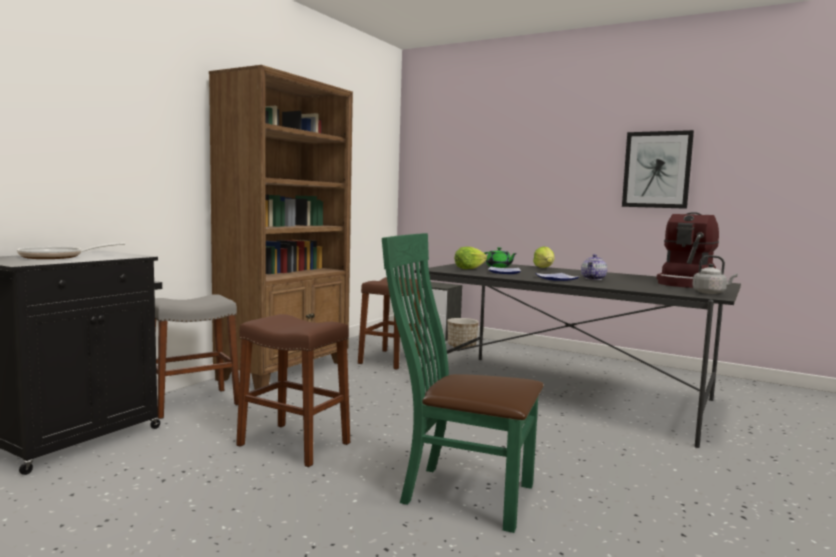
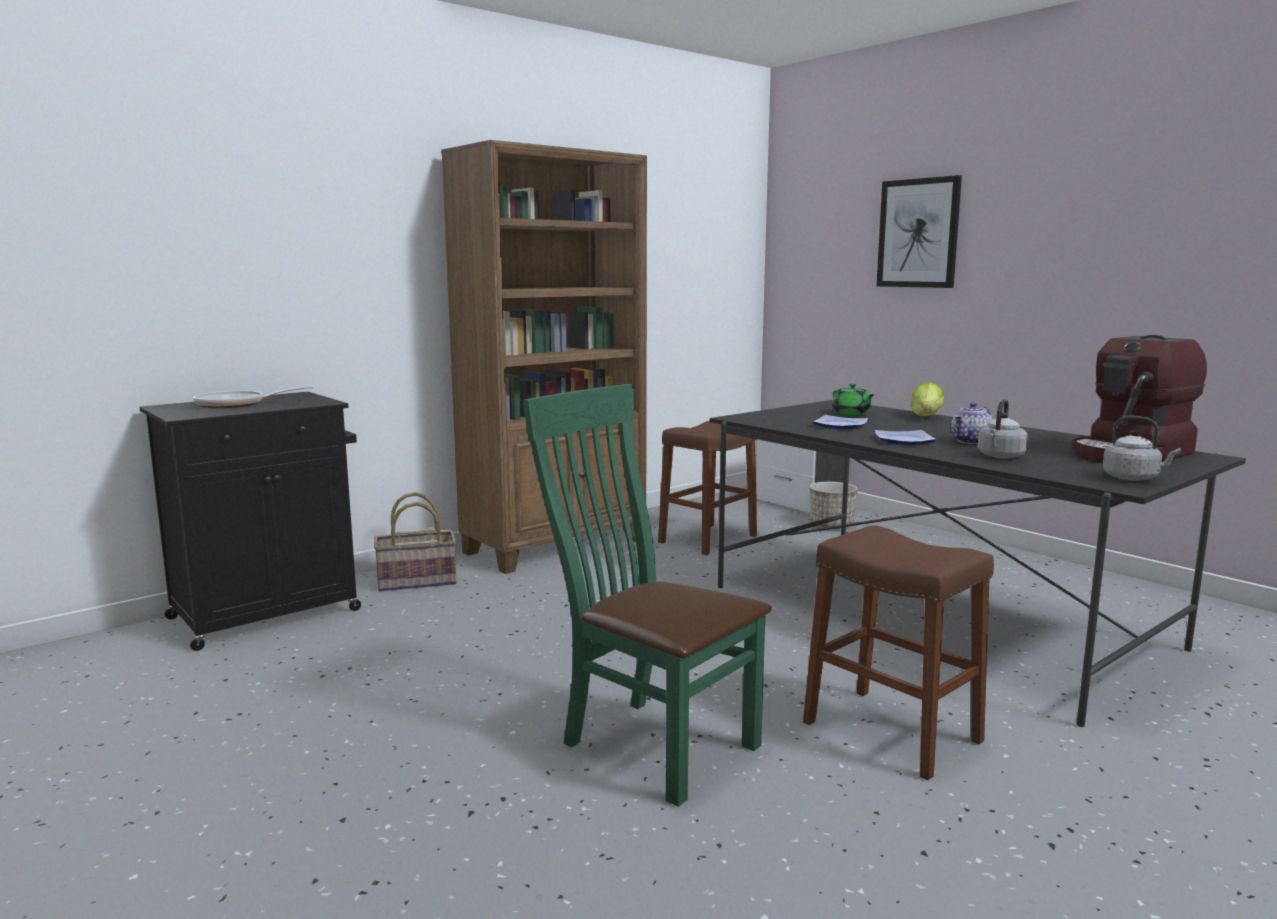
camera: 20 degrees right, 5 degrees up
(193, 403) = (416, 582): grey stool -> basket
(294, 444) = (494, 649): brown stool -> brown stool (891, 731)
(469, 269) = (796, 417): lettuce -> none
(624, 285) = (1000, 456): none -> grey kettle
(657, 170) = (1156, 249): picture -> picture (918, 233)

